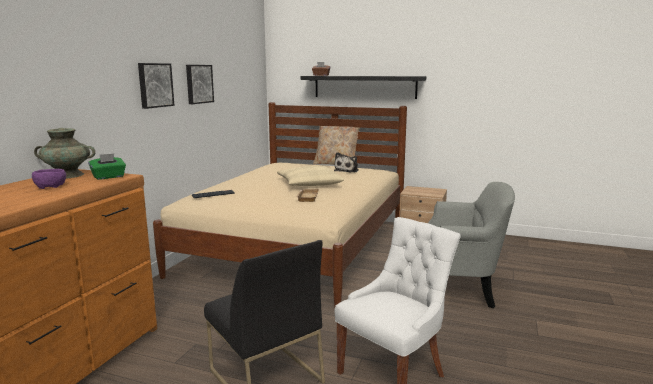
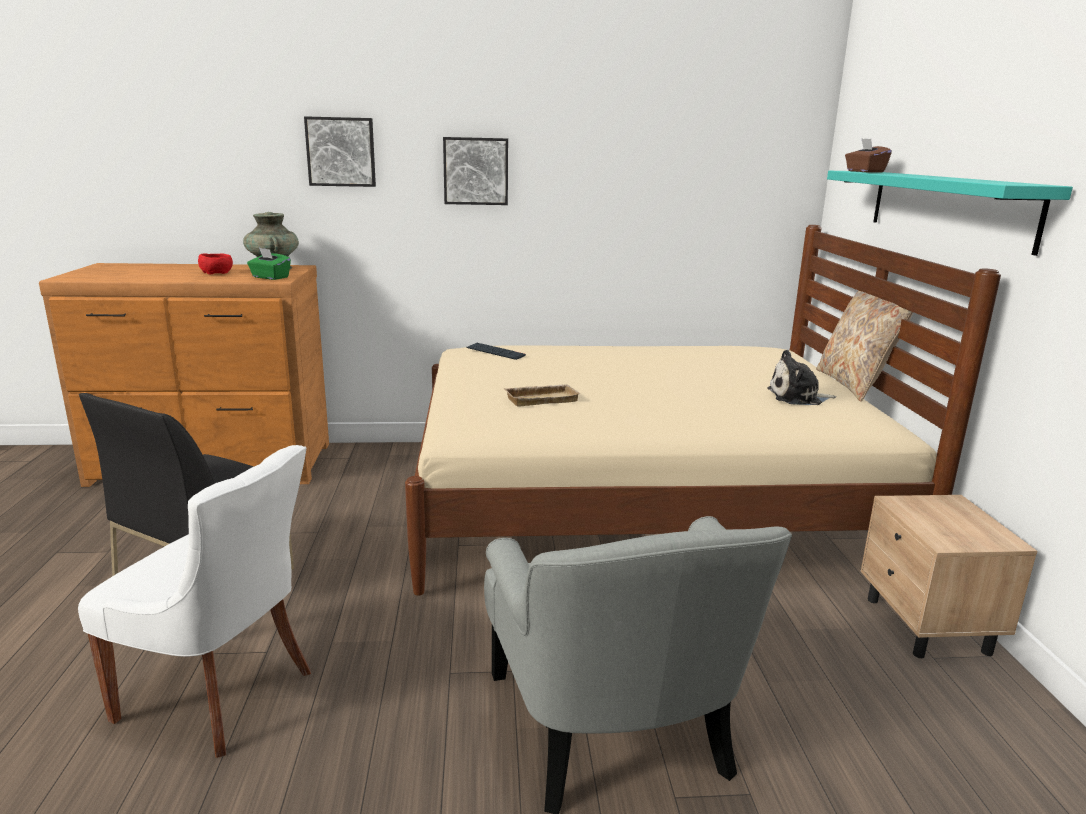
camera: 65 degrees right, 5 degrees up
(50, 186) = (217, 272): purple bowl -> red bowl
(198, 84) = (585, 174): picture -> picture (341, 152)
(309, 184) = (634, 387): beige pillow -> none
(364, 87) = (947, 207): black shelf -> turquoise shelf

